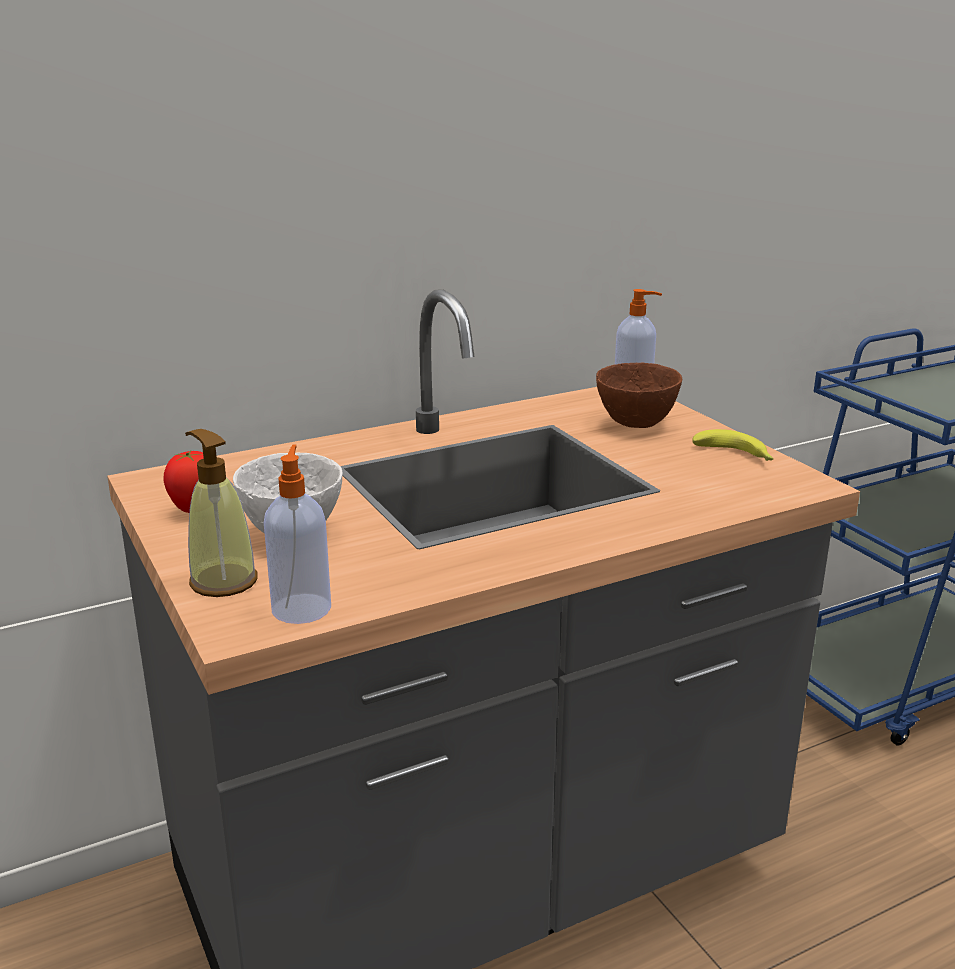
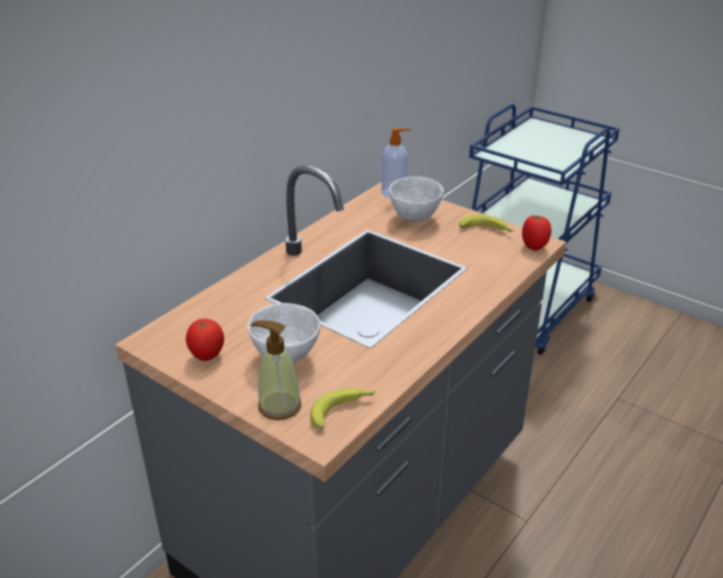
camera: 25 degrees left, 10 degrees up
(301, 607) = (343, 410): soap dispenser -> banana
(637, 424) = (415, 217): brown bowl -> white bowl
(797, 487) = (534, 246): none -> tomato

